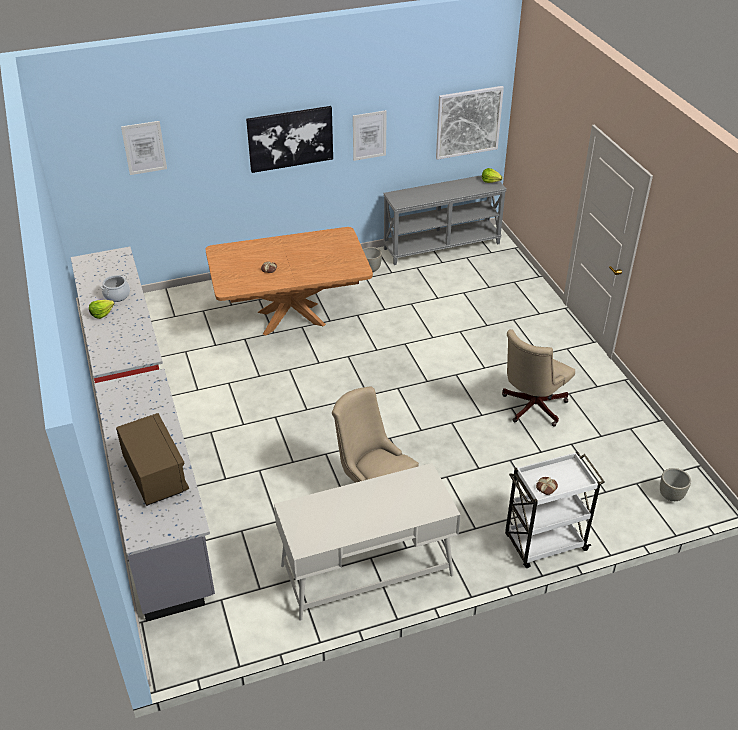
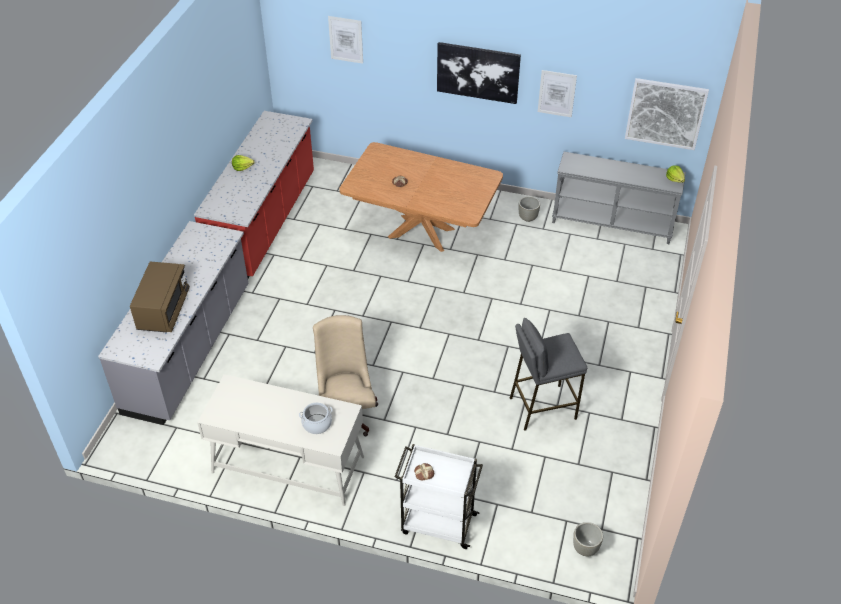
camera: 35 degrees right, 5 degrees up
(117, 295) = (265, 157): cooking pot -> cooking pot (317, 424)
(531, 408) = (542, 407): beige office chair -> grey stool

